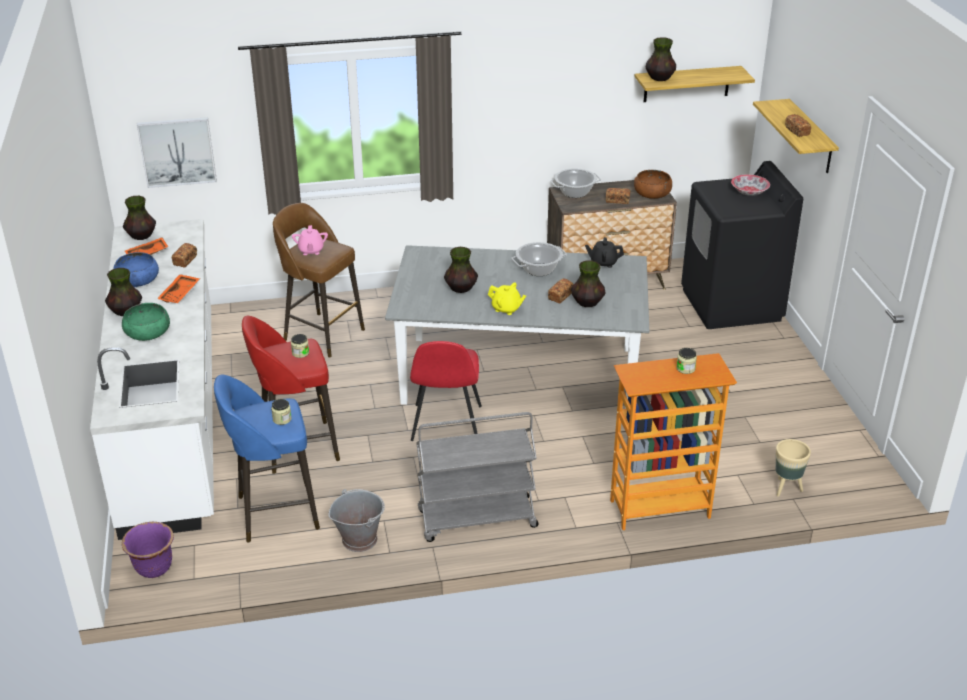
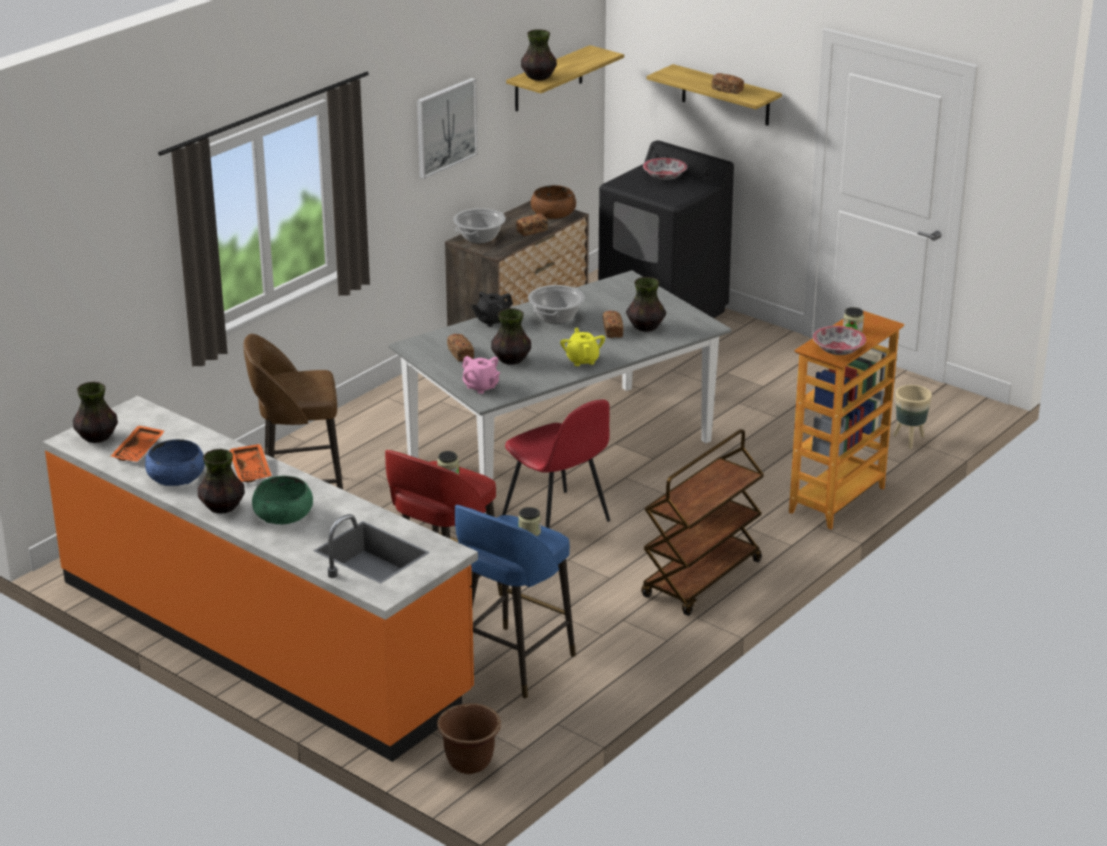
camera: 40 degrees left, 5 degrees down
(154, 568) = (470, 763): purple planter -> brown planter
(173, 416) = (262, 638): white counter -> orange counter
(177, 151) = (85, 316): picture -> picture (445, 127)
(185, 260) = (196, 439): bread -> bread (460, 354)
(311, 251) = (292, 387): pink teapot -> pink teapot (481, 387)
(359, 539) = (624, 644): grey bucket -> none
(476, 520) = (702, 580): grey cart -> brown cart
(506, 309) = (582, 360): yellow teapot -> yellow teapot turned 90 degrees counterclockwise
(603, 263) = (604, 289): black teapot -> black teapot (492, 321)
(647, 380) = (838, 350): none -> bowl

